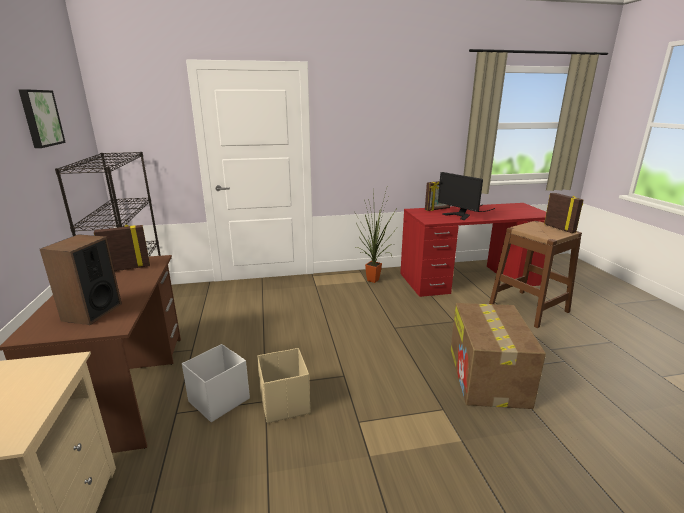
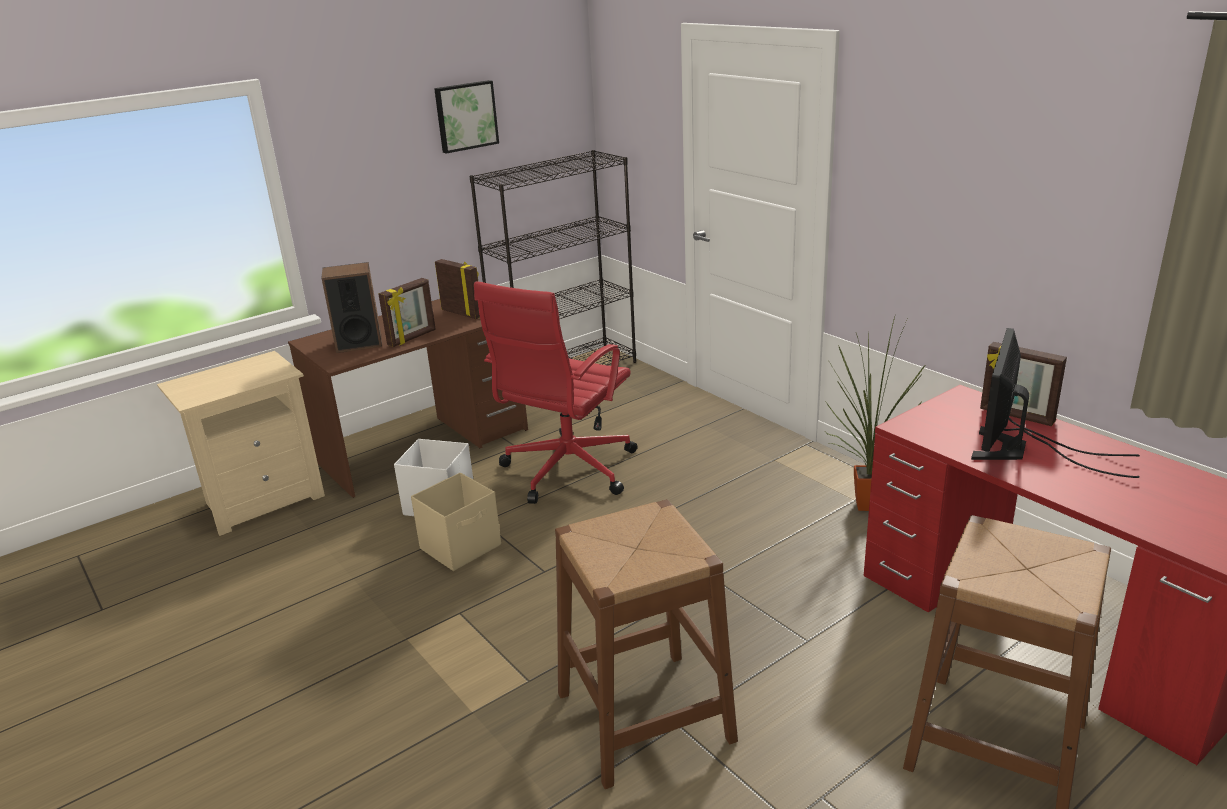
camera: 65 degrees right, 5 degrees up
(249, 340) = (566, 471): none -> red office chair
(488, 377) = (644, 716): cardboard box -> brown stool
(559, 228) = (1075, 587): picture frame -> picture frame (412, 338)

